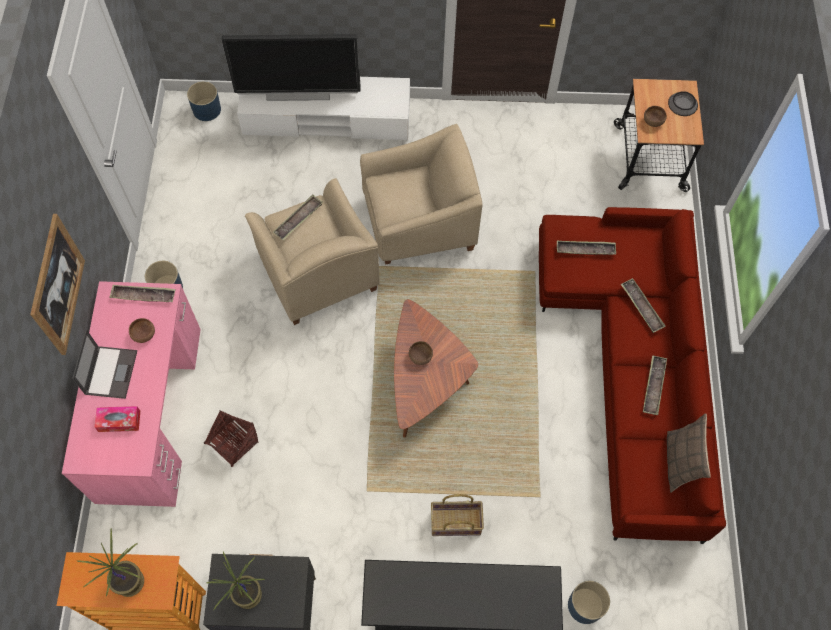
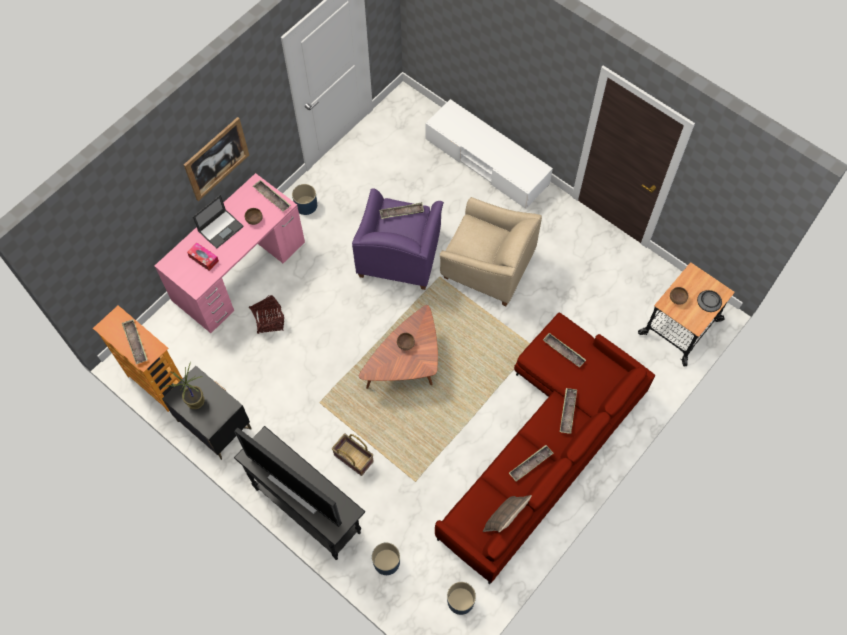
camera: 40 degrees right, 0 degrees up
(131, 581) = (135, 343): potted plant -> tray
(207, 110) = (417, 109): blue planter -> blue planter (460, 601)
(298, 92) = (474, 133): television -> television (296, 488)
(316, 271) = (399, 254): beige armchair -> purple armchair

